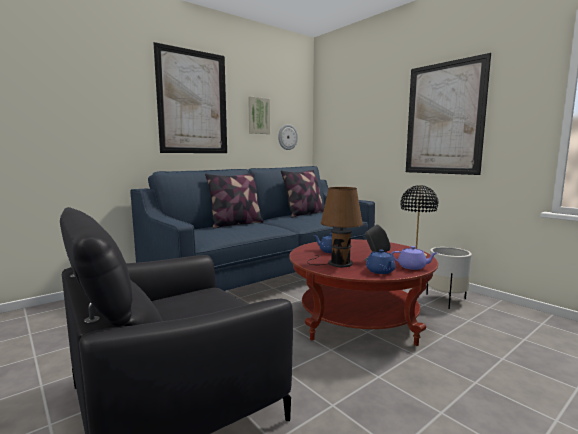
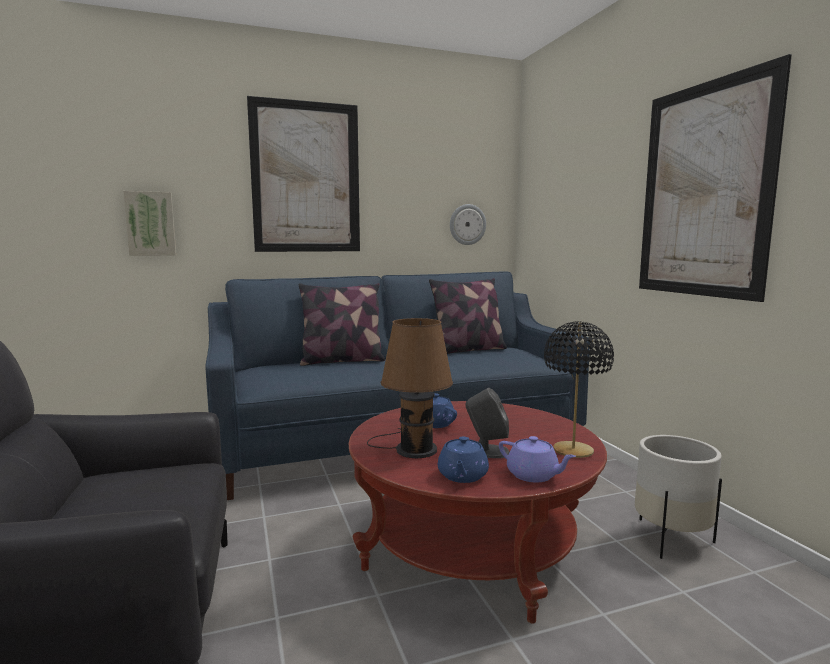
camera: 20 degrees right, 0 degrees up
(258, 116) = (415, 193): picture -> picture (150, 224)

